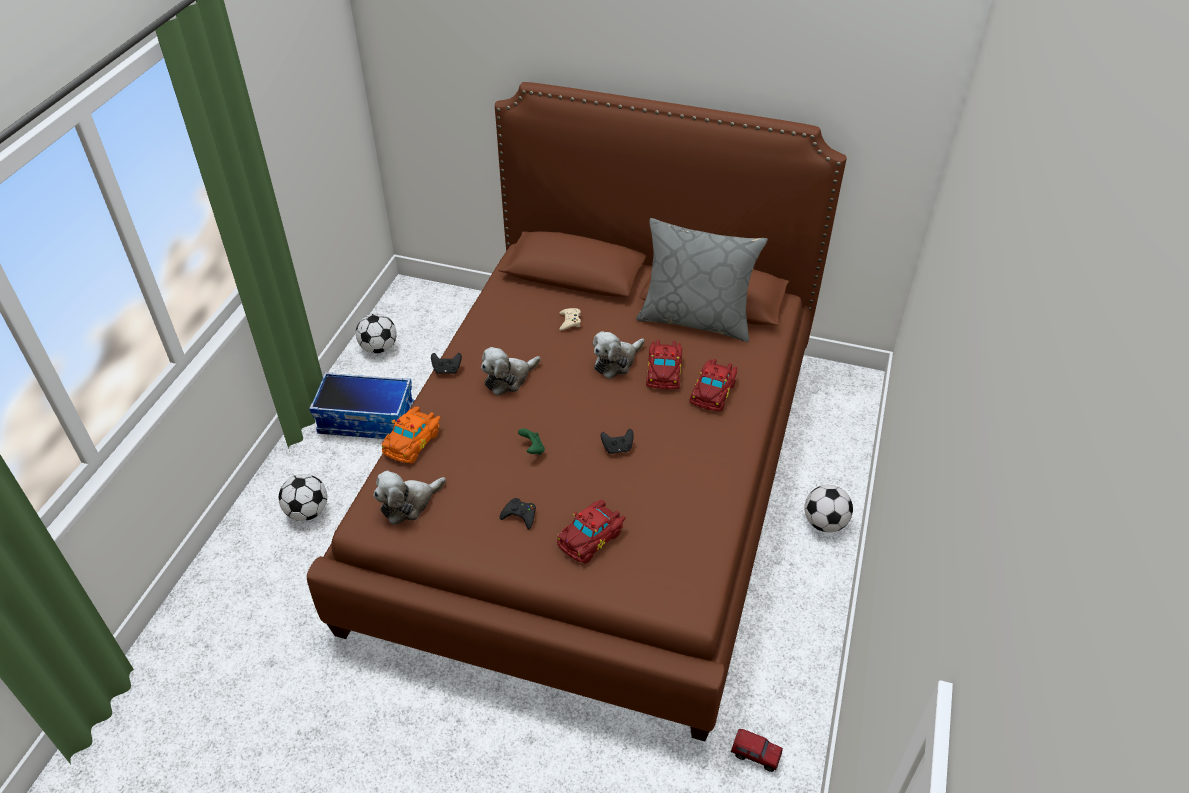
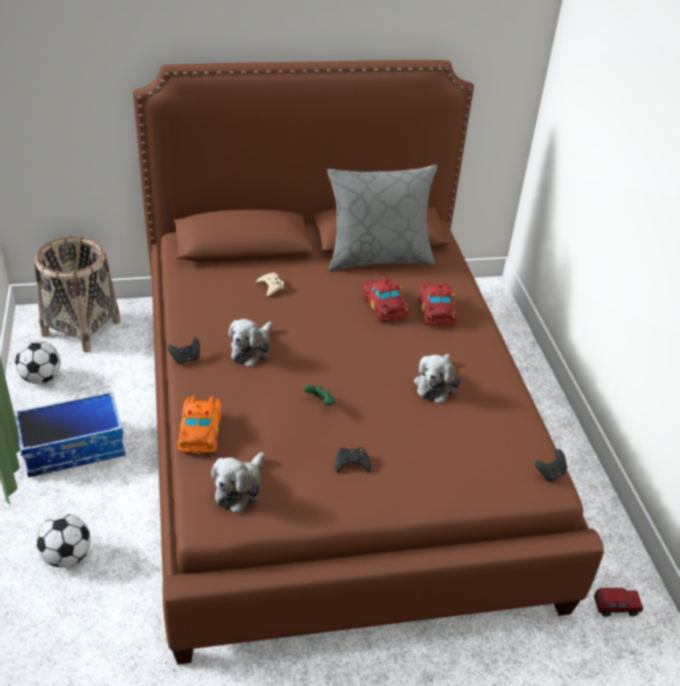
camera: 30 degrees left, 5 degrees down
(438, 311) = (81, 328): none -> basket
(592, 537) = (428, 459): red toy car -> none
(616, 362) = (338, 309): plush toy -> plush toy (436, 385)
(617, 448) = (393, 379): black game controller -> black game controller (550, 473)
(824, 523) = (539, 405): football -> none

